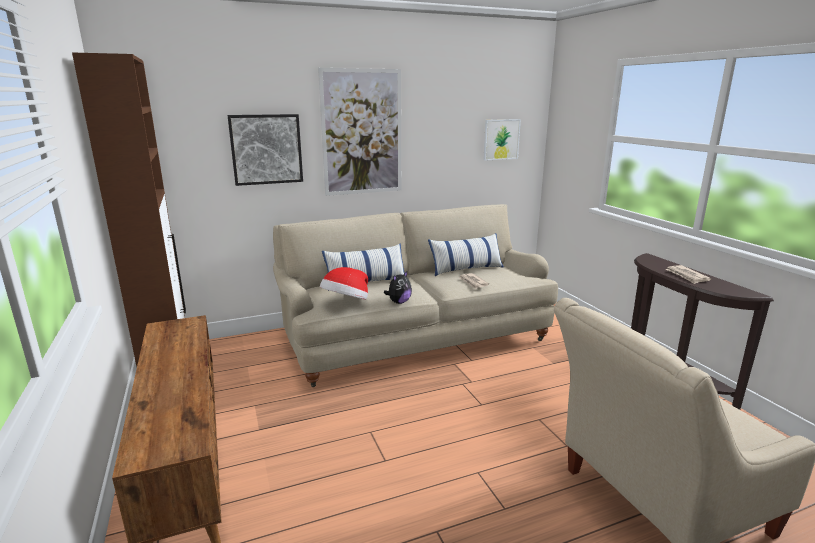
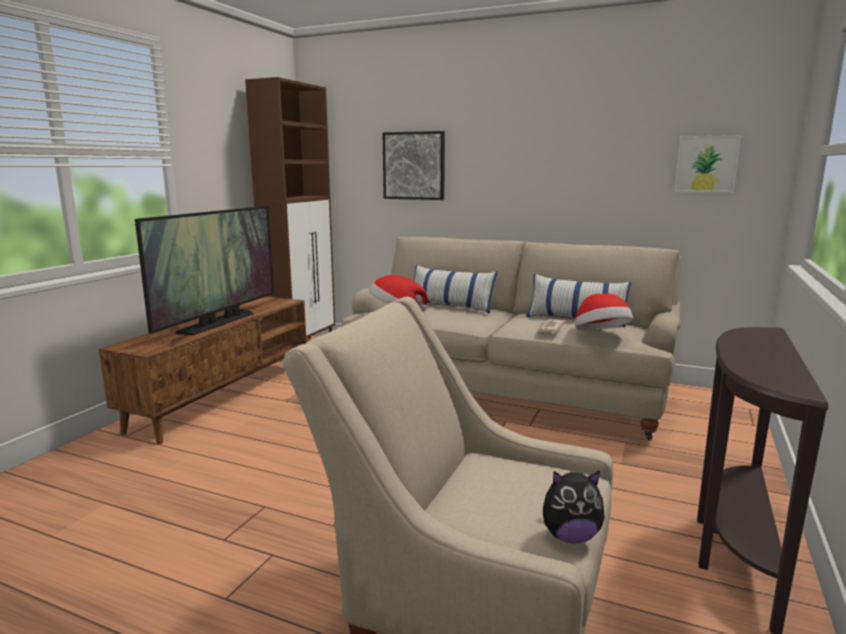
camera: 45 degrees right, 5 degrees down
(182, 376) = (218, 322): none -> television
(362, 133) = (509, 151): picture -> none
(399, 302) = (443, 325): plush toy -> plush toy (570, 536)
(509, 279) = (600, 335): none -> hat
(687, 276) = (753, 354): newspaper -> none

